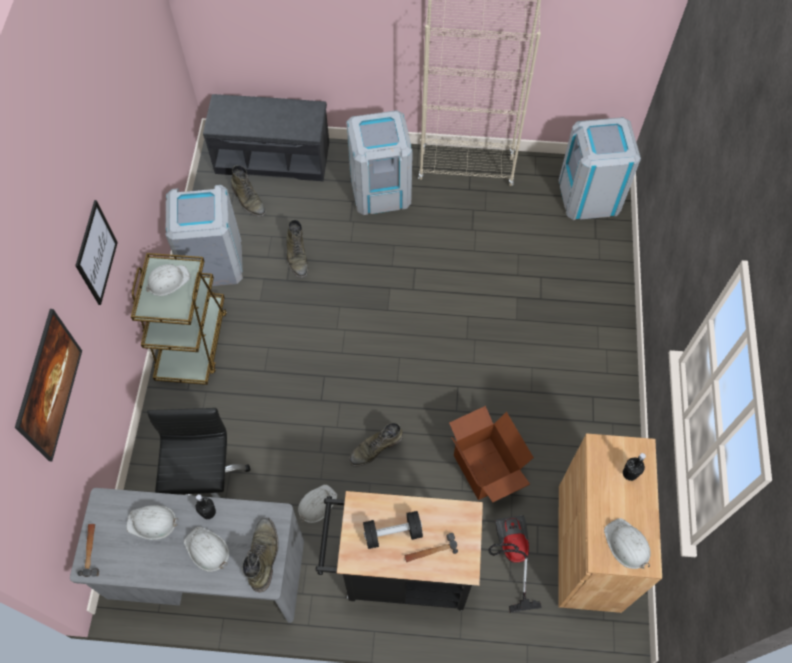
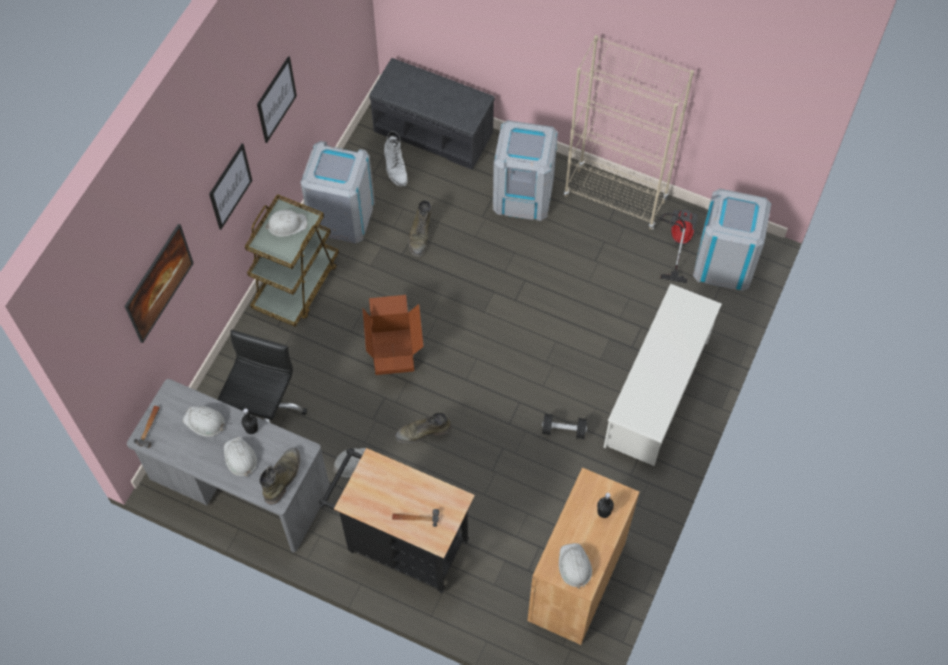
camera: 20 degrees right, 0 degrees up
(116, 145) = (276, 99): none -> picture
(248, 200) = (395, 167): green boot -> white boot
(392, 533) = (390, 493): black dumbbell -> black dumbbell (563, 430)
(485, 468) = (513, 482): cardboard box -> cardboard box (394, 352)
(511, 556) = (504, 564): vacuum cleaner -> vacuum cleaner (677, 242)
(583, 334) = (657, 393): none -> white shoe rack

